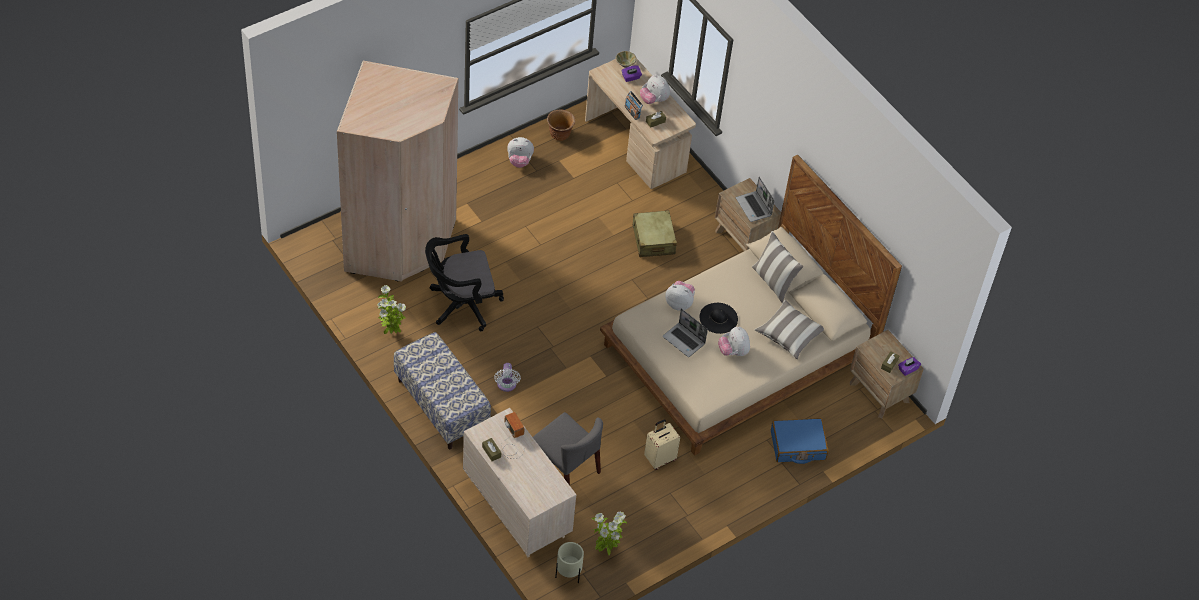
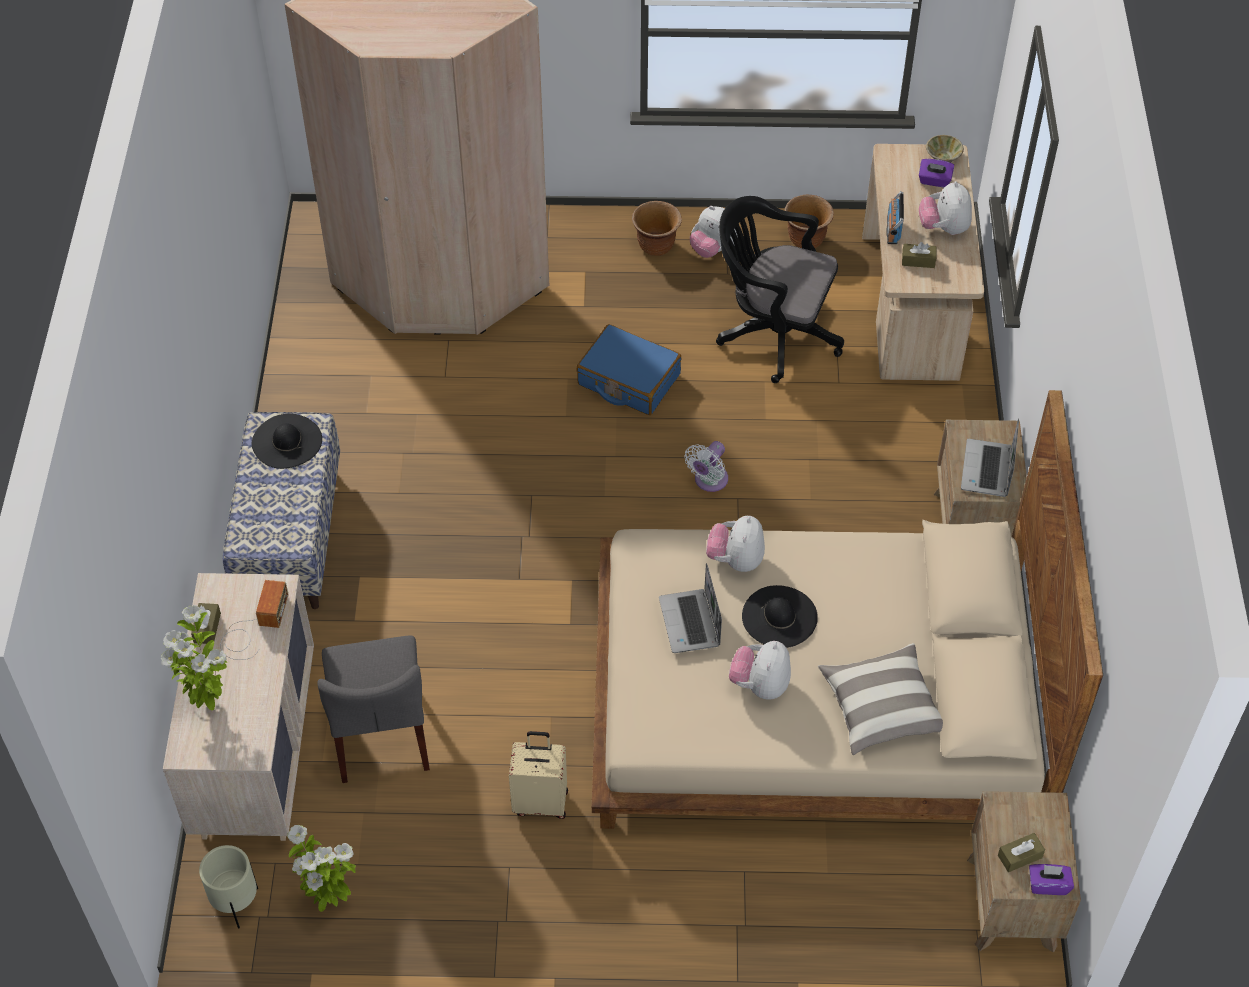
camera: 40 degrees right, 0 degrees up
(391, 331) = (317, 396): potted plant -> potted plant (207, 699)
(427, 355) = (287, 441): none -> black hat
(460, 304) = (448, 407): black office chair -> black office chair (773, 333)
(490, 173) = (656, 246): none -> brown planter
(506, 385) = (408, 558): white fan -> white fan (709, 481)
(653, 240) = (822, 456): beige suitcase -> none
(679, 303) = (735, 560): plush toy -> plush toy turned 135 degrees counterclockwise
(773, 281) = (927, 607): pillow -> none
(797, 446) = (789, 912): blue suitcase -> blue suitcase (628, 380)

